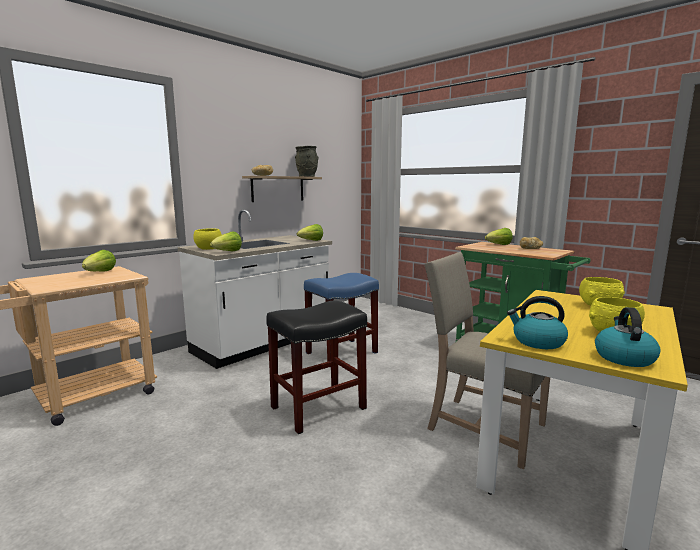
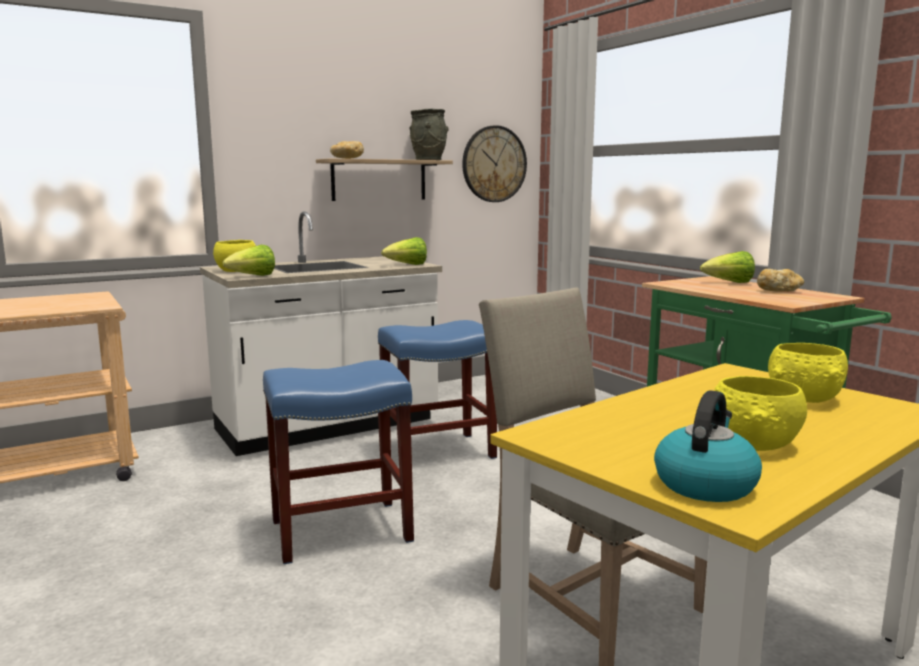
camera: 15 degrees right, 0 degrees up
(100, 273) = (70, 299): lettuce -> none
(319, 407) = (342, 530): black stool -> blue stool
(338, 179) = (494, 164): none -> wall clock
(537, 342) = (585, 444): kettle -> none

